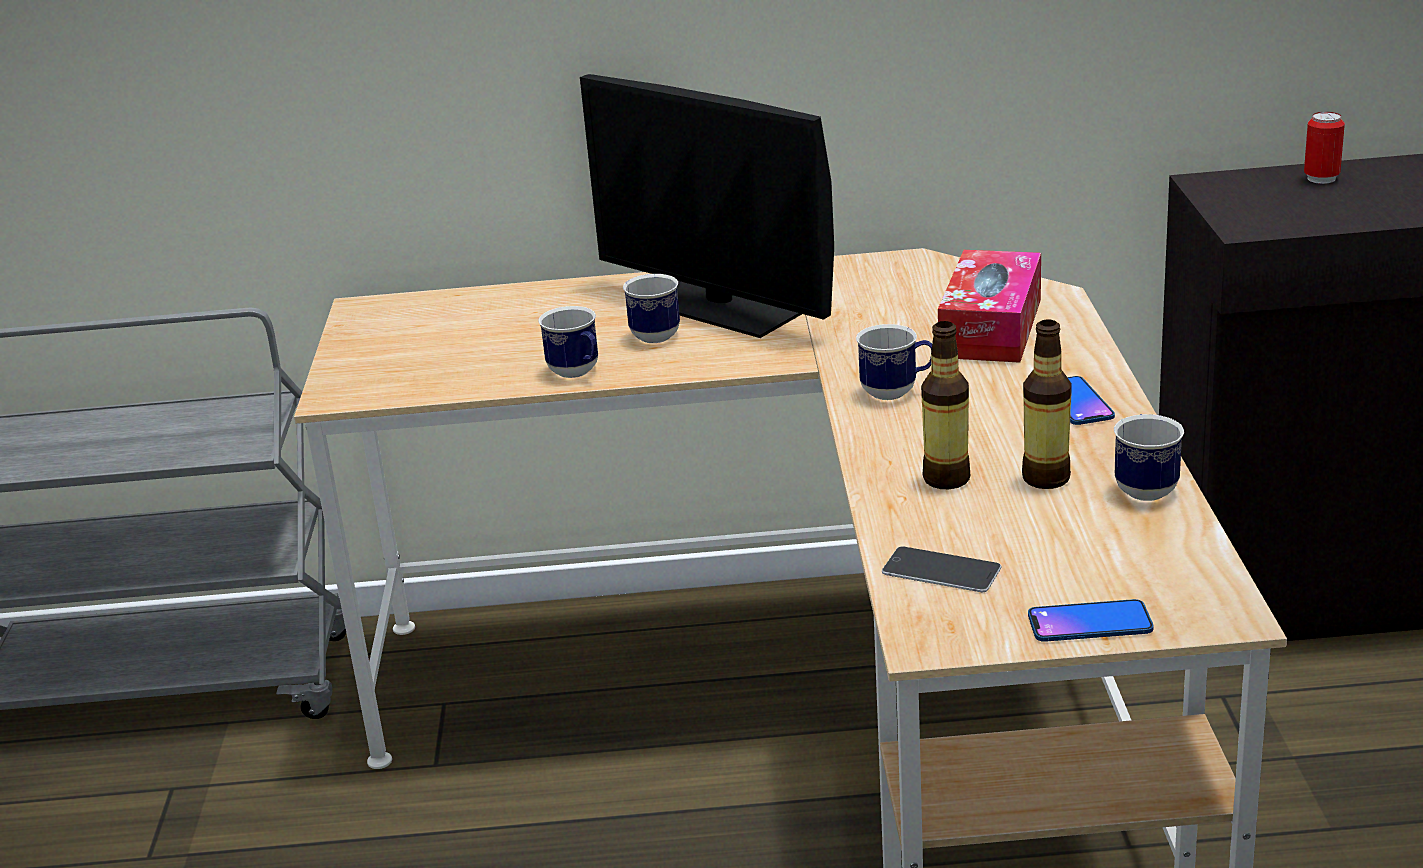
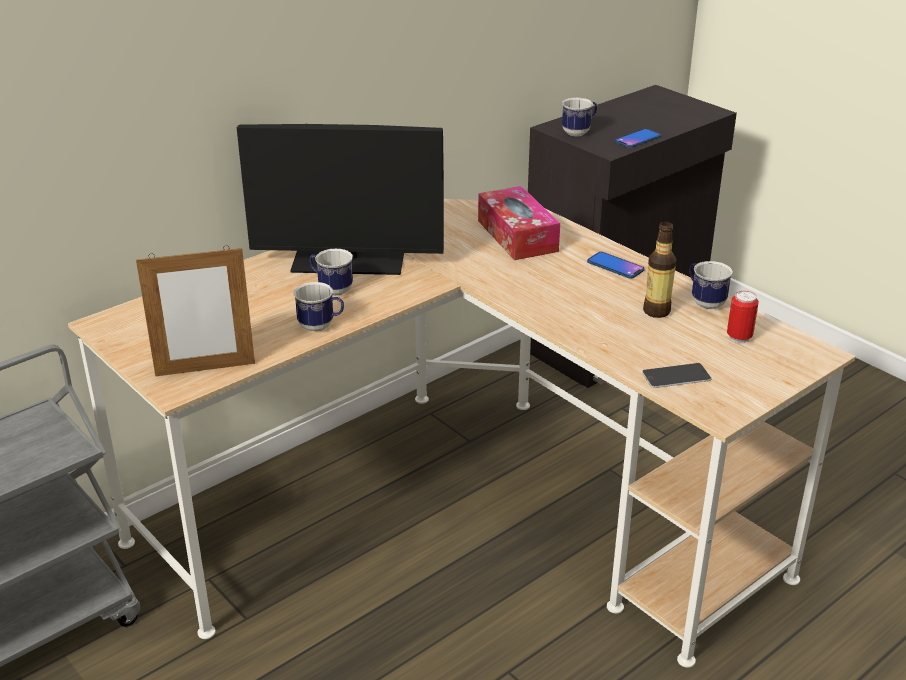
camera: 40 degrees left, 5 degrees up
(392, 384) = (205, 369): none -> picture frame
(897, 392) = (520, 286): mug -> mug (579, 132)
(946, 479) = (611, 326): bottle -> none
(1089, 623) = (774, 379): phone -> phone (637, 139)
(1321, 178) = (605, 115): can -> can (739, 337)

